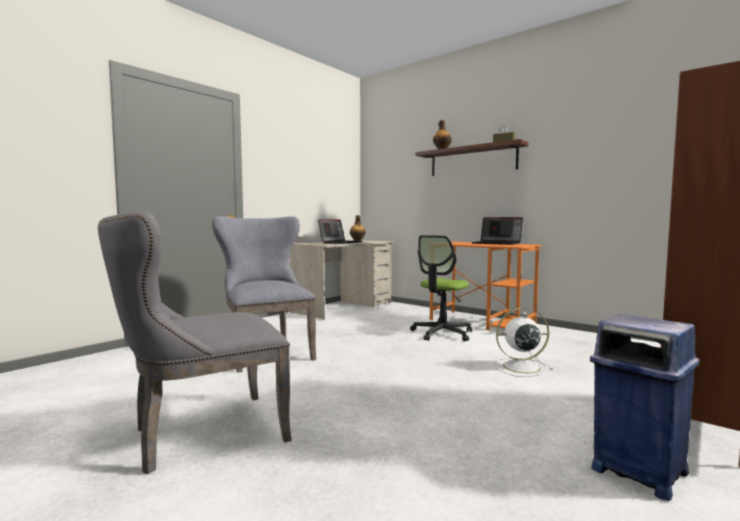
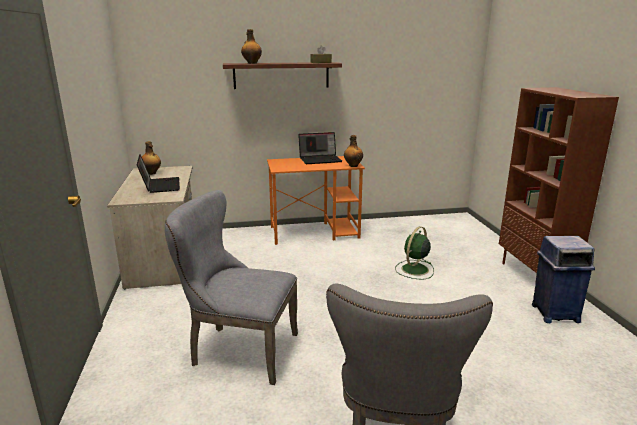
camera: 50 degrees left, 15 degrees up
(442, 333) = (316, 257): office chair -> none
(514, 246) = (353, 165): none -> bottle
(519, 367) = (414, 270): white fan -> green fan

